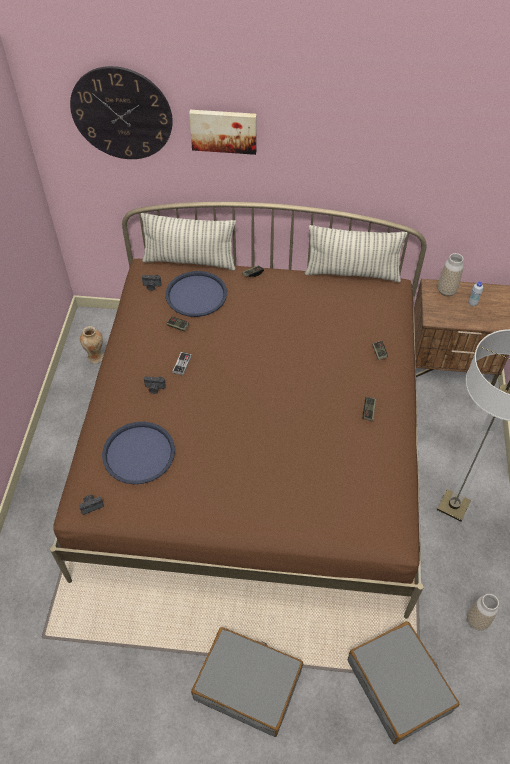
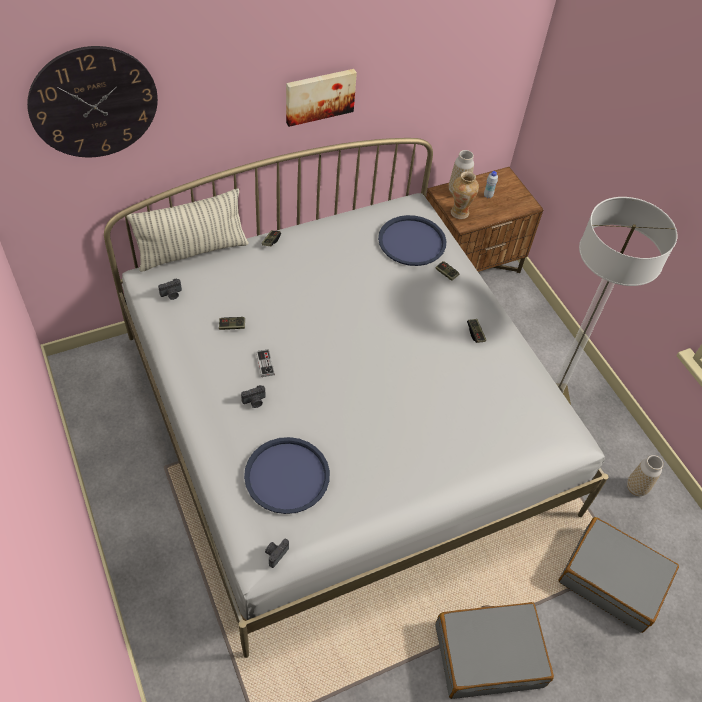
camera: 35 degrees left, 0 degrees up
(96, 357) = (110, 404): vase -> vase (459, 212)
(196, 294) = (227, 285): blue tray -> blue tray (411, 241)
(223, 130) = (216, 89): picture -> picture (319, 95)
(255, 445) = (343, 421): brown bed -> white bed
(352, 273) = (367, 205): pillow -> none

